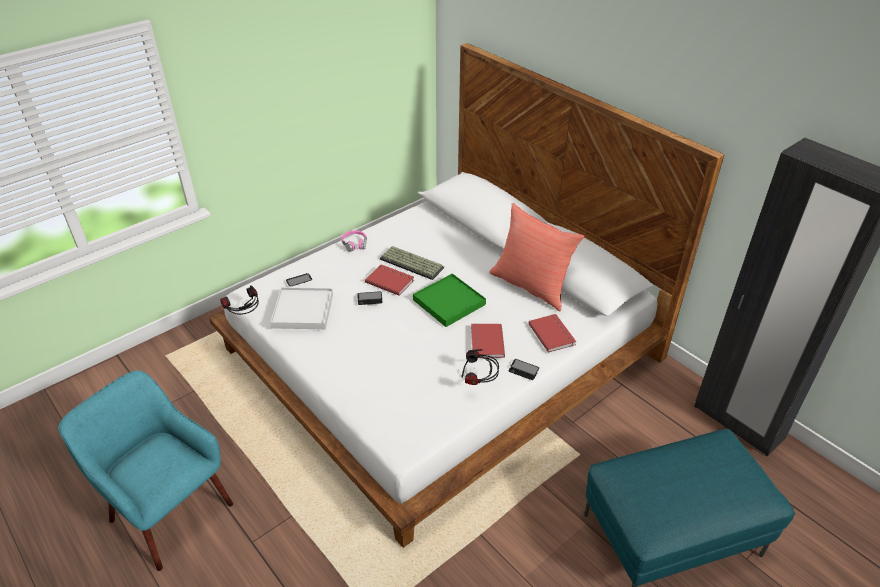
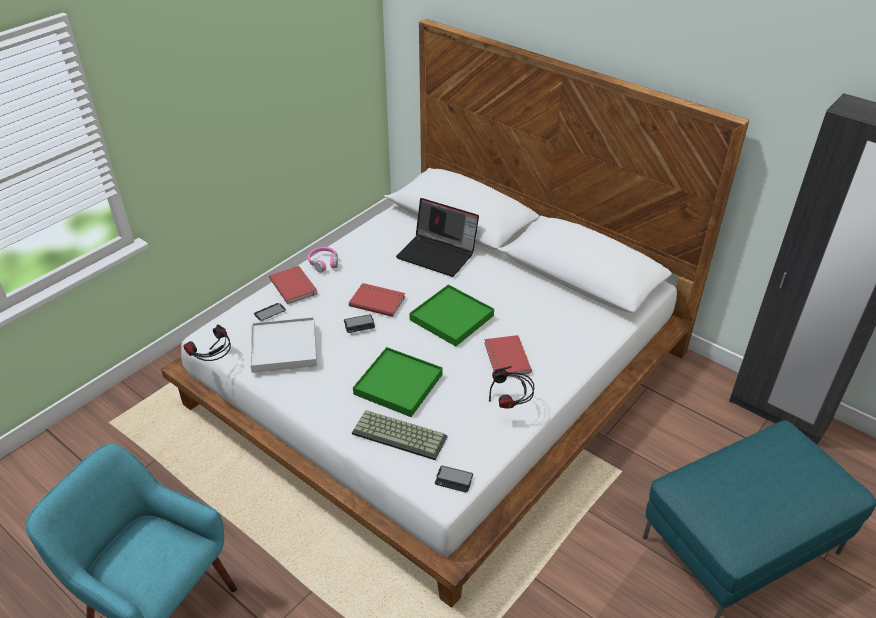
camera: 10 degrees left, 0 degrees up
(389, 353) = (398, 384): none -> green tray
(412, 263) = (398, 278): keyboard -> keyboard (401, 434)
(452, 247) = (438, 254): none -> laptop
(523, 370) = (556, 384): phone -> phone (453, 480)
(531, 285) = (538, 288): red pillow -> none
(553, 334) = (577, 339): red book -> red book (294, 285)

